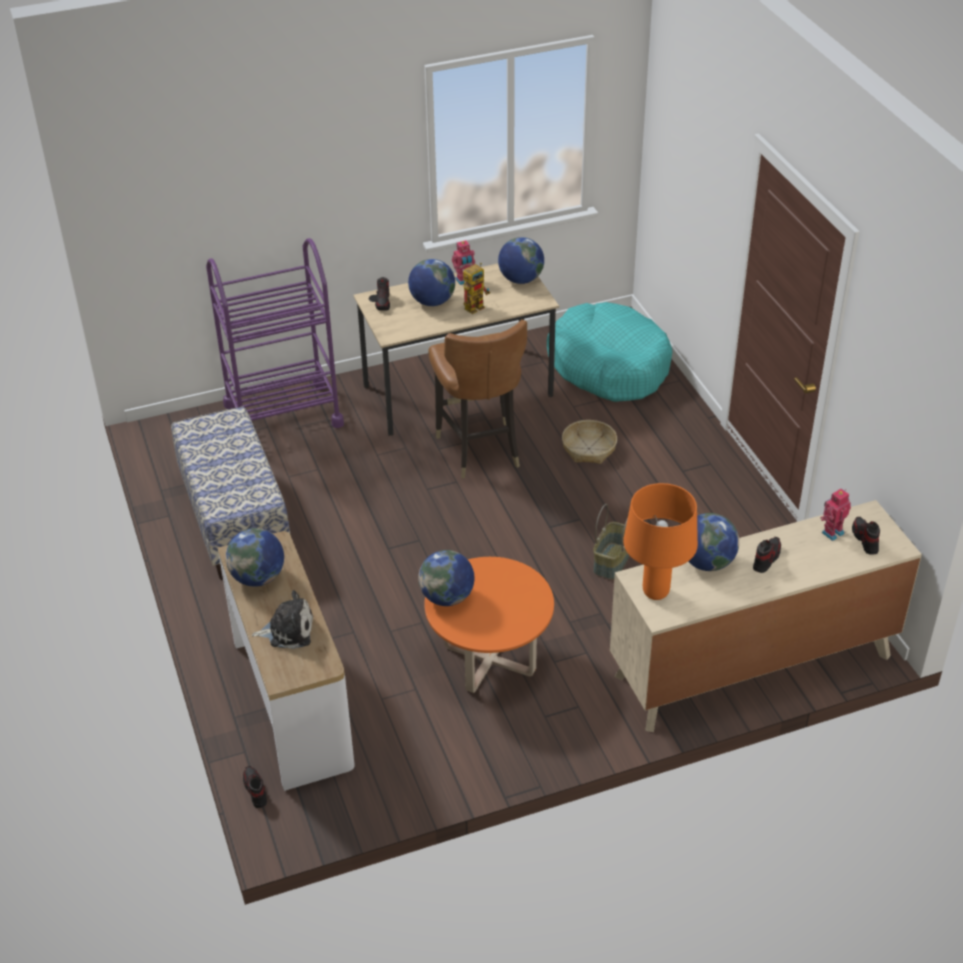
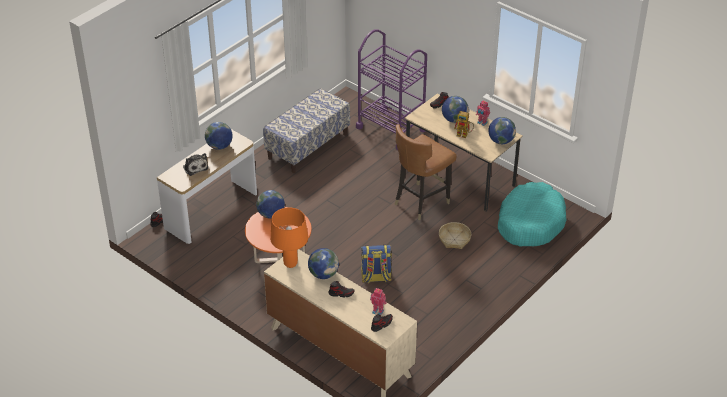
camera: 60 degrees right, 0 degrees up
(612, 562) = (376, 277): basket -> backpack

